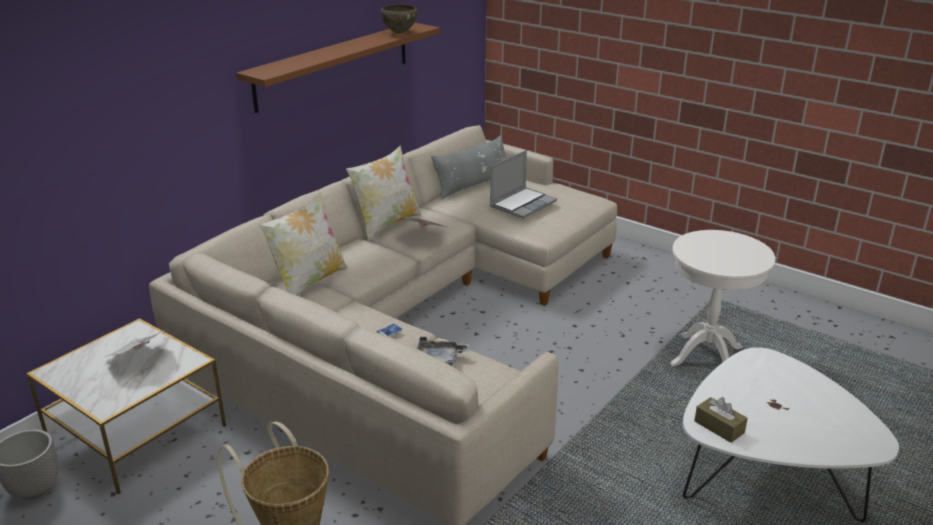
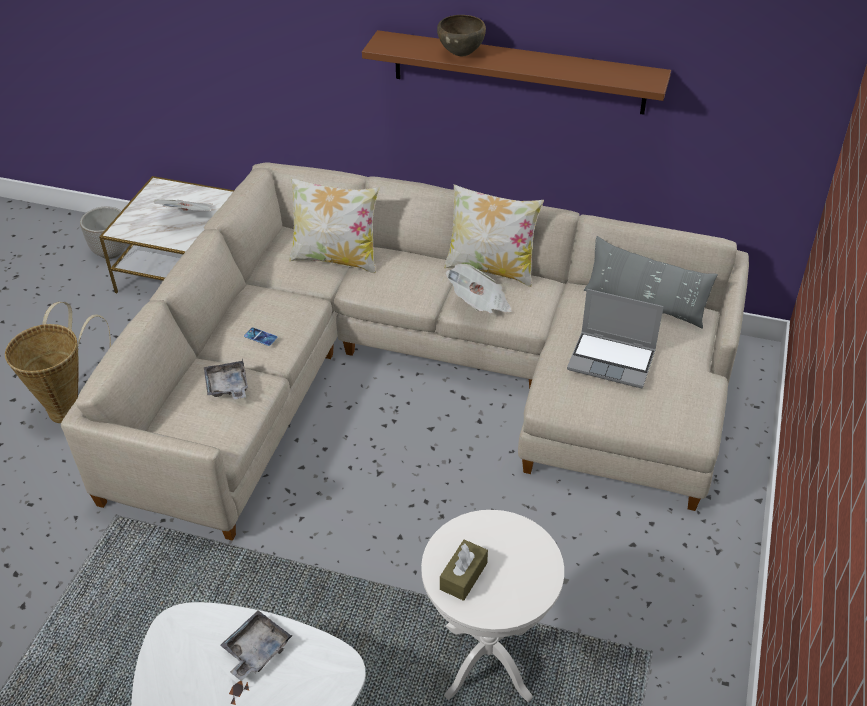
camera: 70 degrees right, 15 degrees up
(399, 33) = (606, 74): brown bowl -> brown bowl (461, 54)
(719, 427) = (179, 636): brown tissue box -> brown tissue box (463, 576)
(740, 391) = (256, 650): none -> grey tray

